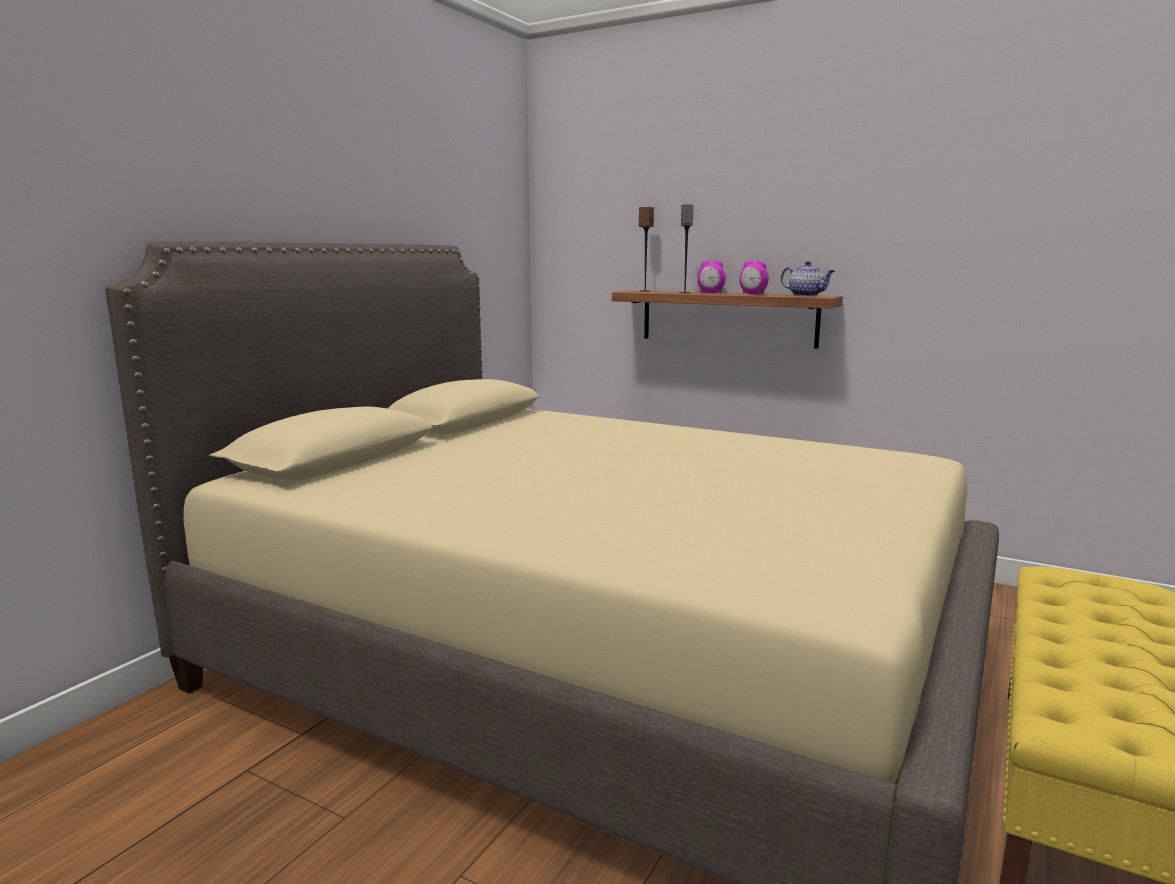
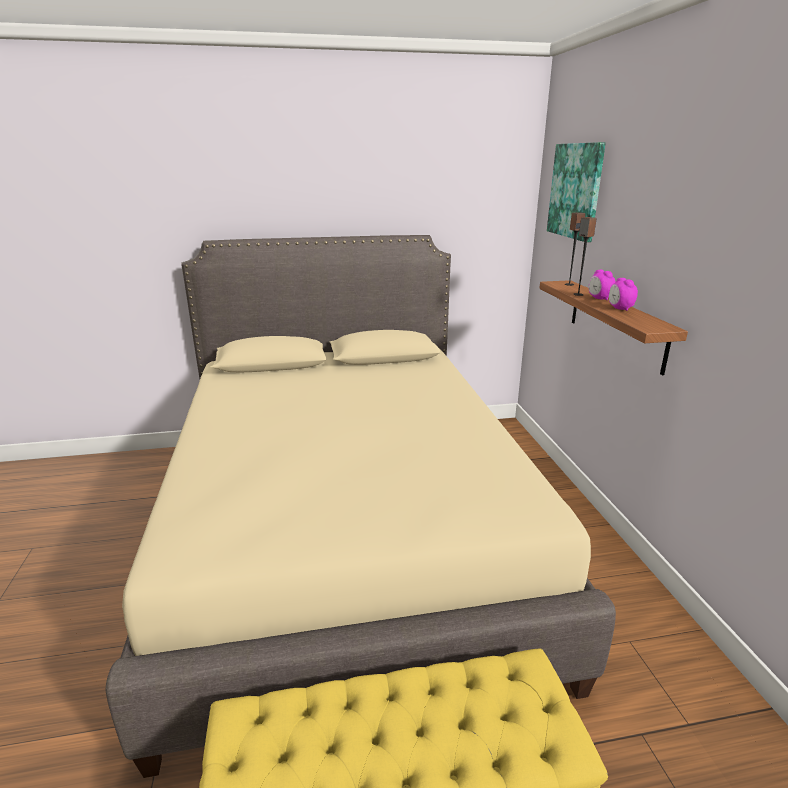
camera: 50 degrees right, 10 degrees up
(617, 188) = (576, 191): none -> picture
(806, 295) = (646, 323): teapot -> none

